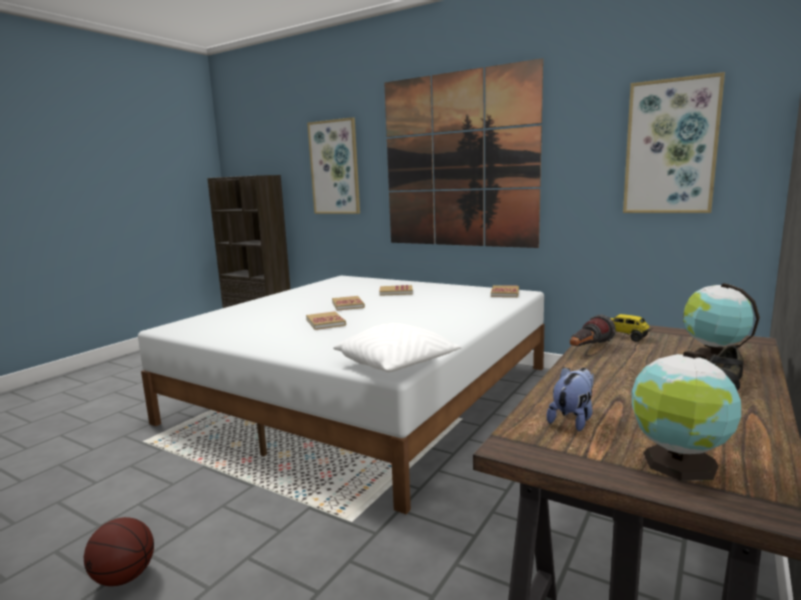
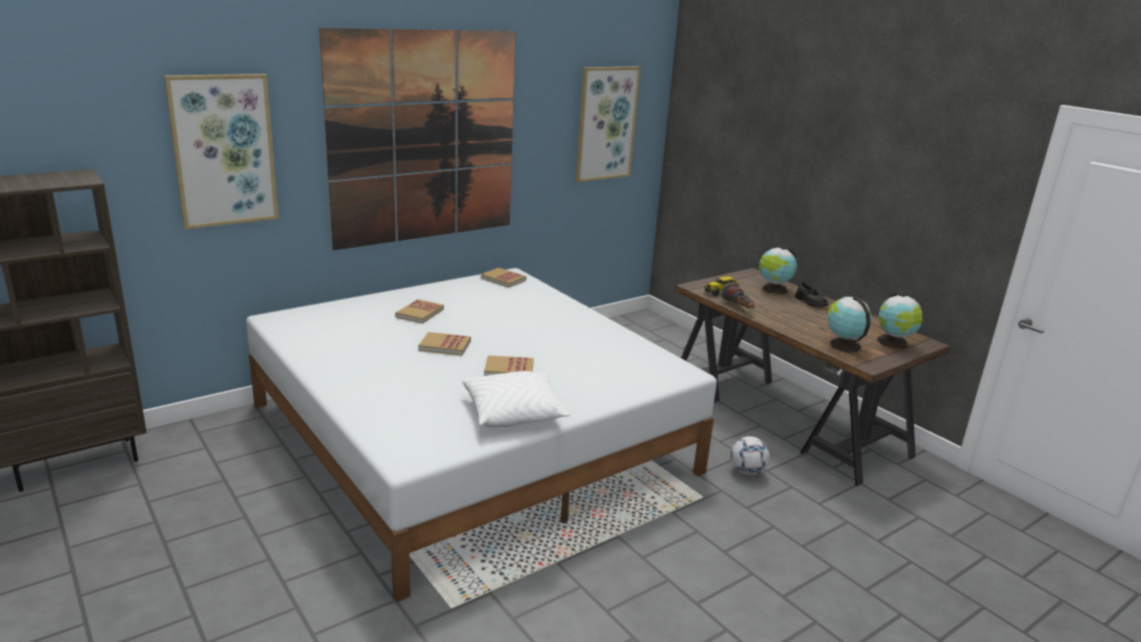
camera: 70 degrees left, 10 degrees up
(124, 577) = (723, 618): basketball -> none
(397, 364) = (674, 368): white pillow -> white pillow (514, 413)
(437, 546) = (747, 471): none -> football
(573, 420) = (843, 345): plush toy -> globe

